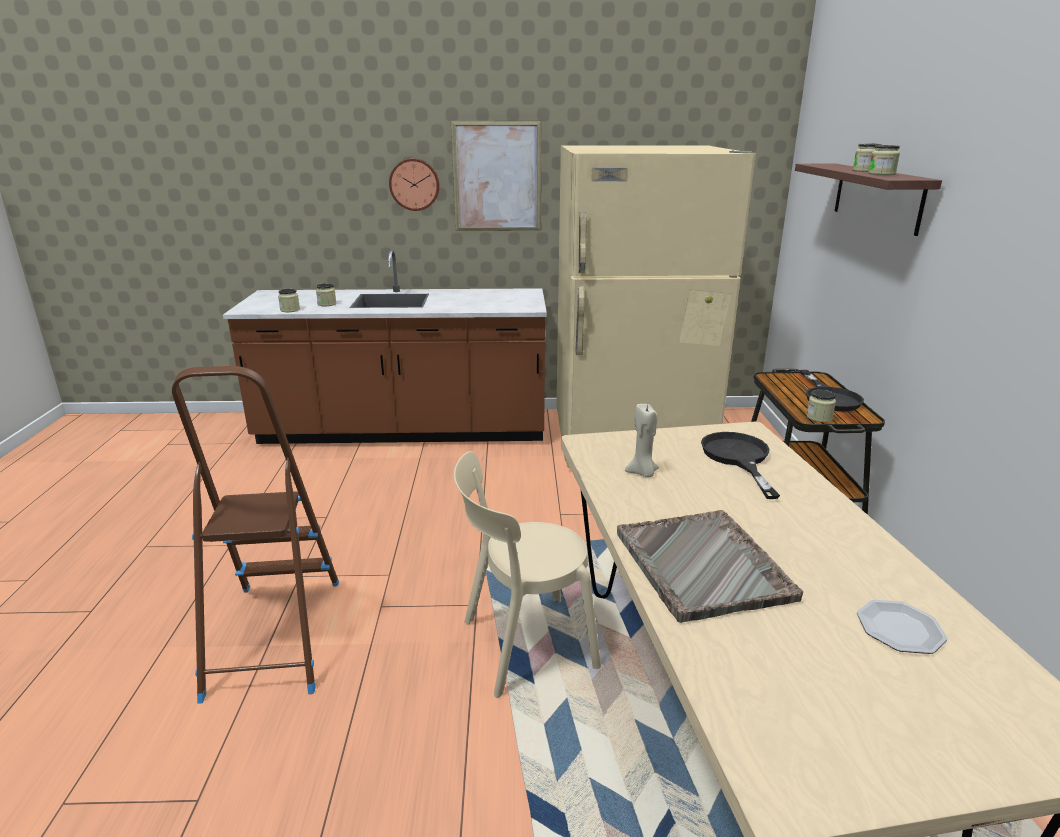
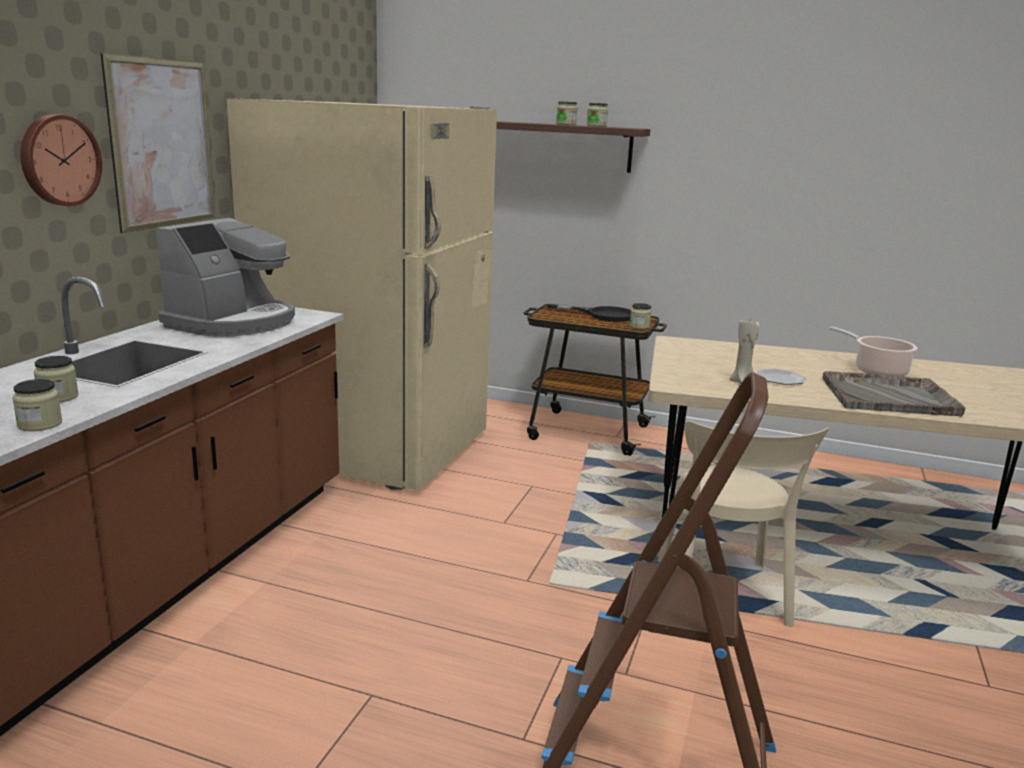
camera: 70 degrees left, 5 degrees down
(487, 299) = (233, 322): none -> coffee machine
(738, 458) = (724, 354): black frying pan -> none
(824, 559) = (877, 371): none -> cooking pot
(900, 628) = (950, 376): plate -> plate (779, 379)

